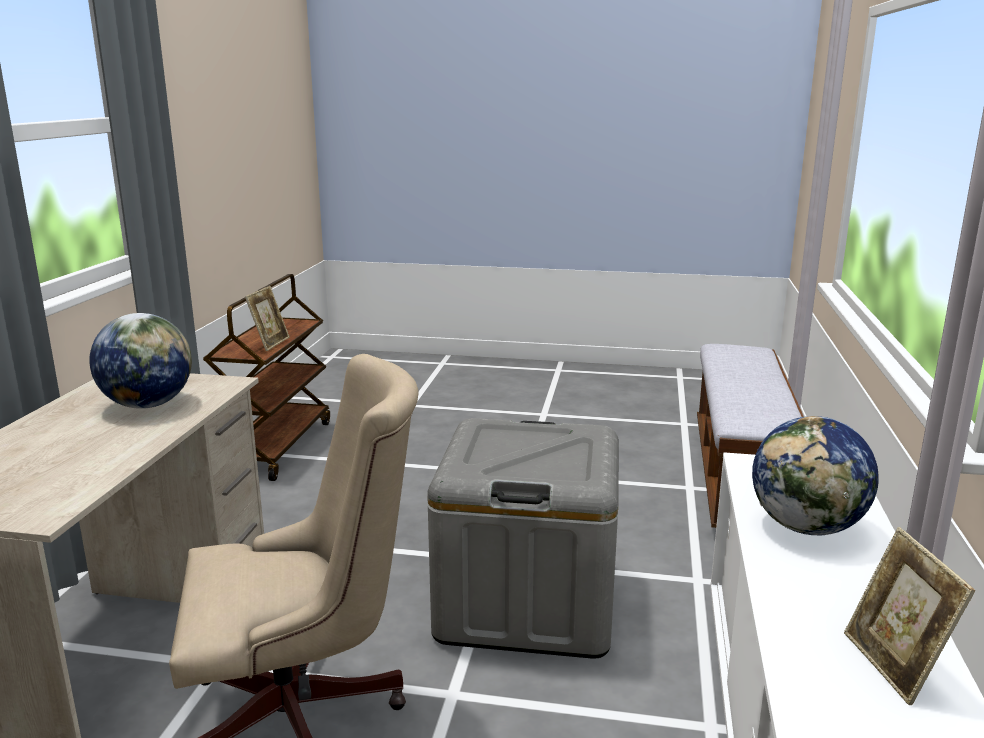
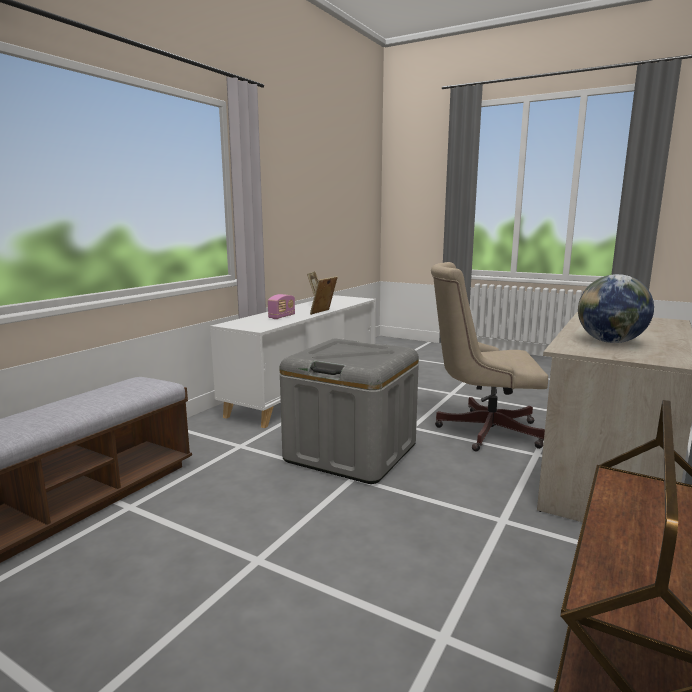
camera: 160 degrees left, 5 degrees down
(270, 343) = (624, 508): picture frame -> picture frame (323, 312)
(807, 527) = (282, 317): globe -> radio

